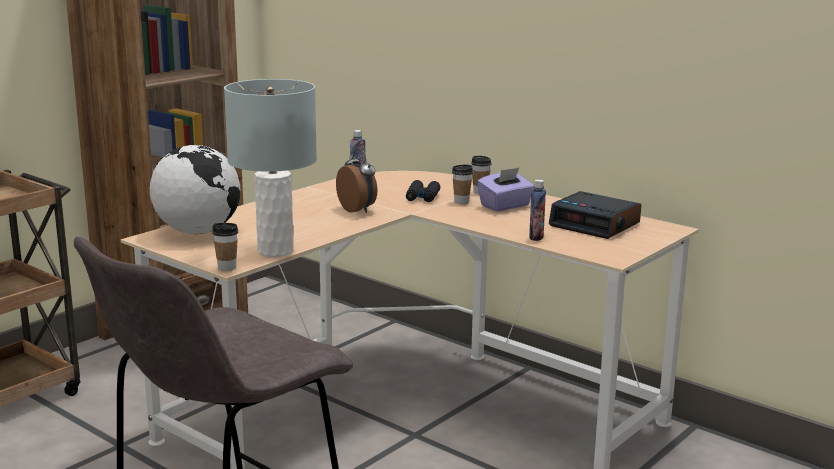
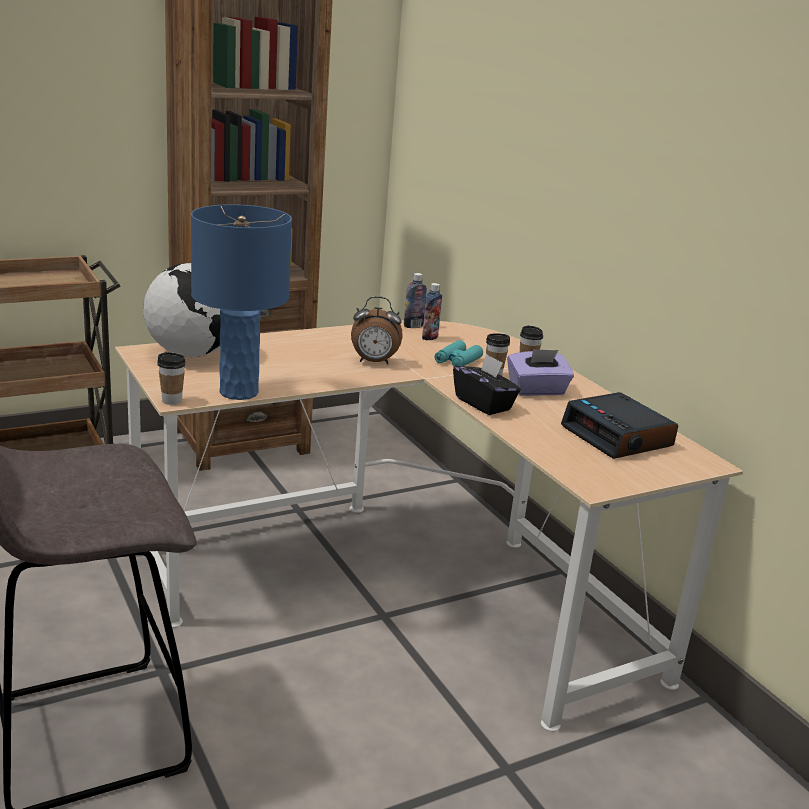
camera: 20 degrees right, 5 degrees up
(275, 251) = (238, 392): grey table lamp -> blue table lamp
(358, 210) = (374, 362): alarm clock -> alarm clock turned 105 degrees clockwise
(422, 197) = (457, 361): black binoculars -> turquoise binoculars
(477, 222) = (483, 404): none -> black tissue box
(536, 237) = (530, 438): bottle -> bottle (430, 337)

